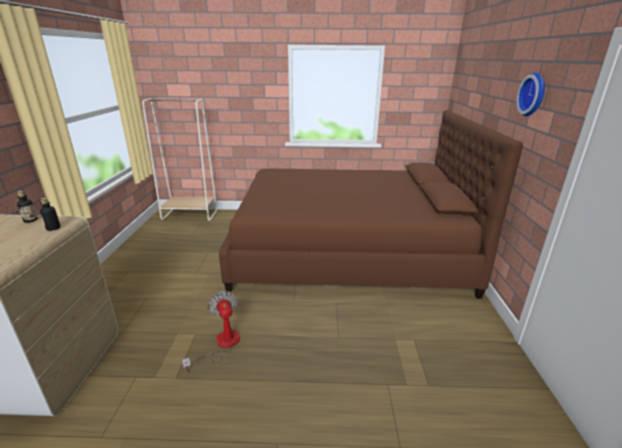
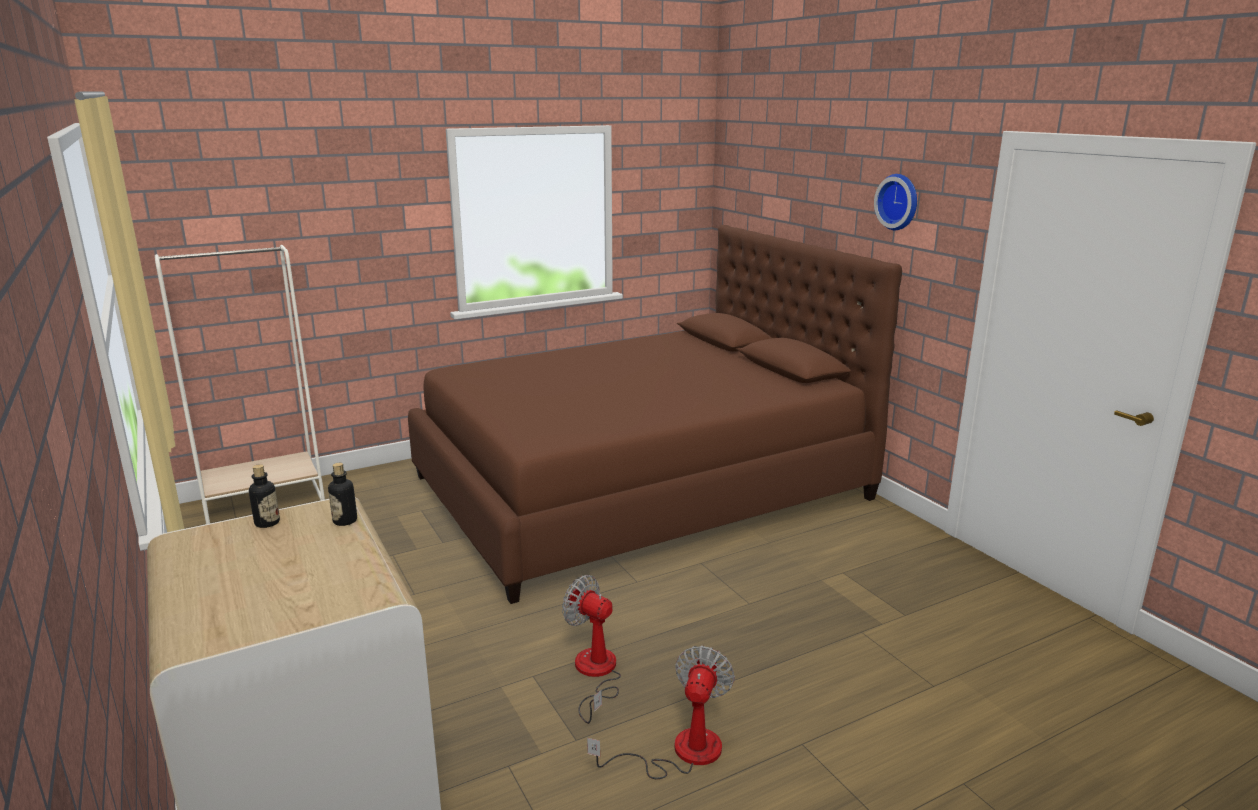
camera: 30 degrees left, 5 degrees down
(211, 412) = (680, 752): none -> fan

